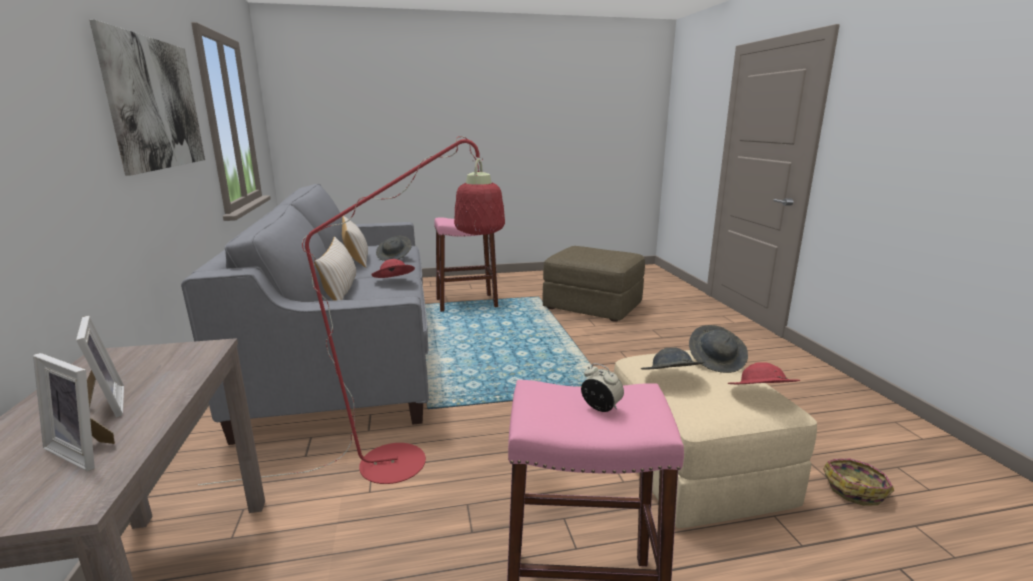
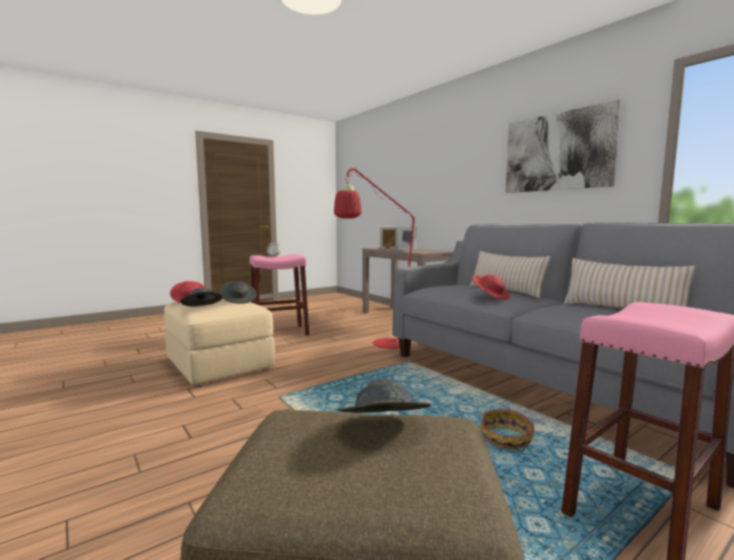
camera: 155 degrees right, 10 degrees down
(394, 257) = (585, 312): grey hat -> grey hat (383, 429)
(855, 489) = (118, 373): basket -> basket (506, 440)

